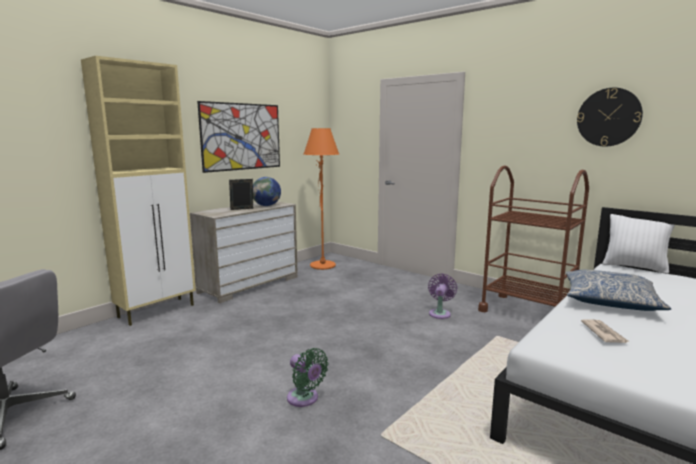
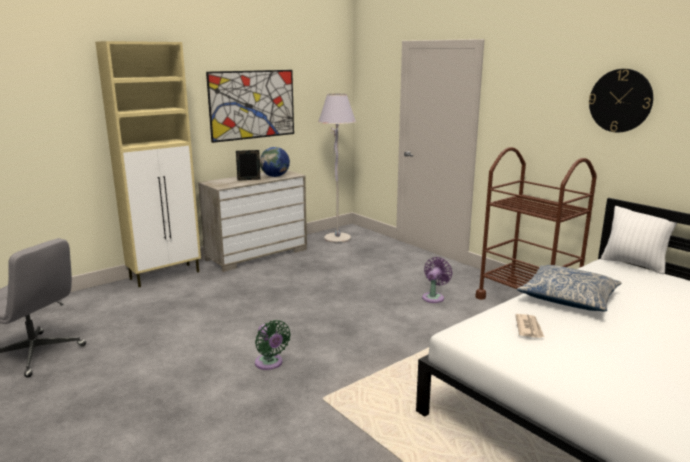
camera: 10 degrees right, 5 degrees up
(323, 266) = (337, 238): orange floor lamp -> grey floor lamp

